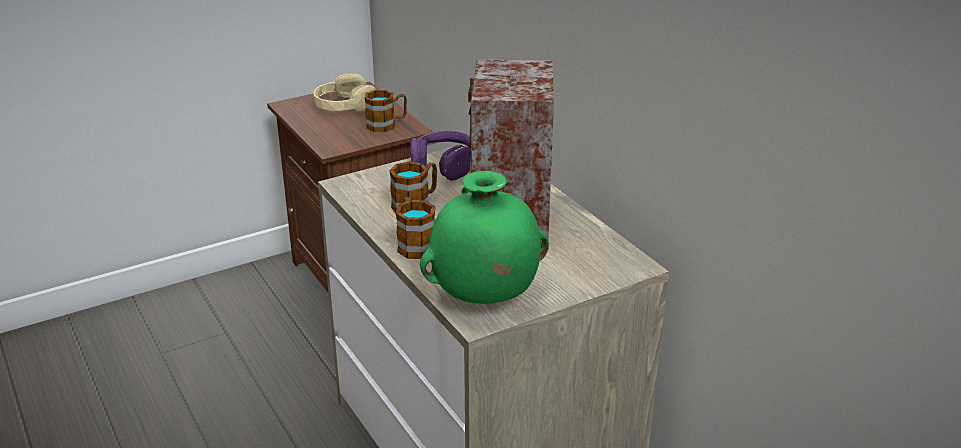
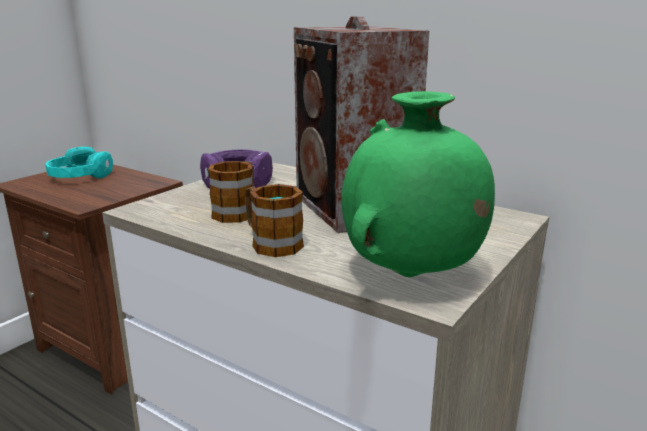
camera: 25 degrees left, 10 degrees down
(344, 106) = (80, 177): beige headphones -> turquoise headphones
(387, 125) = (133, 182): mug -> none

